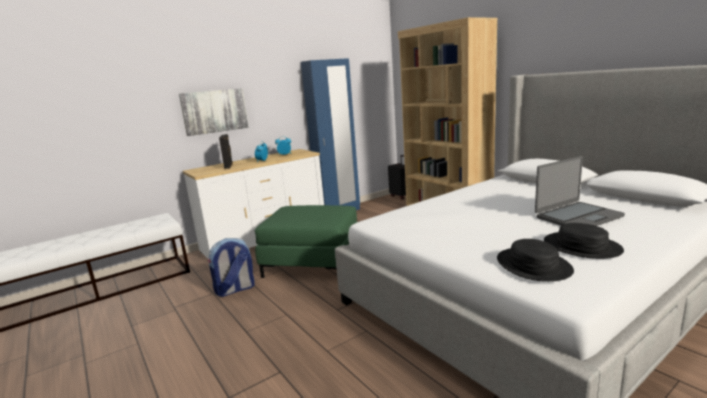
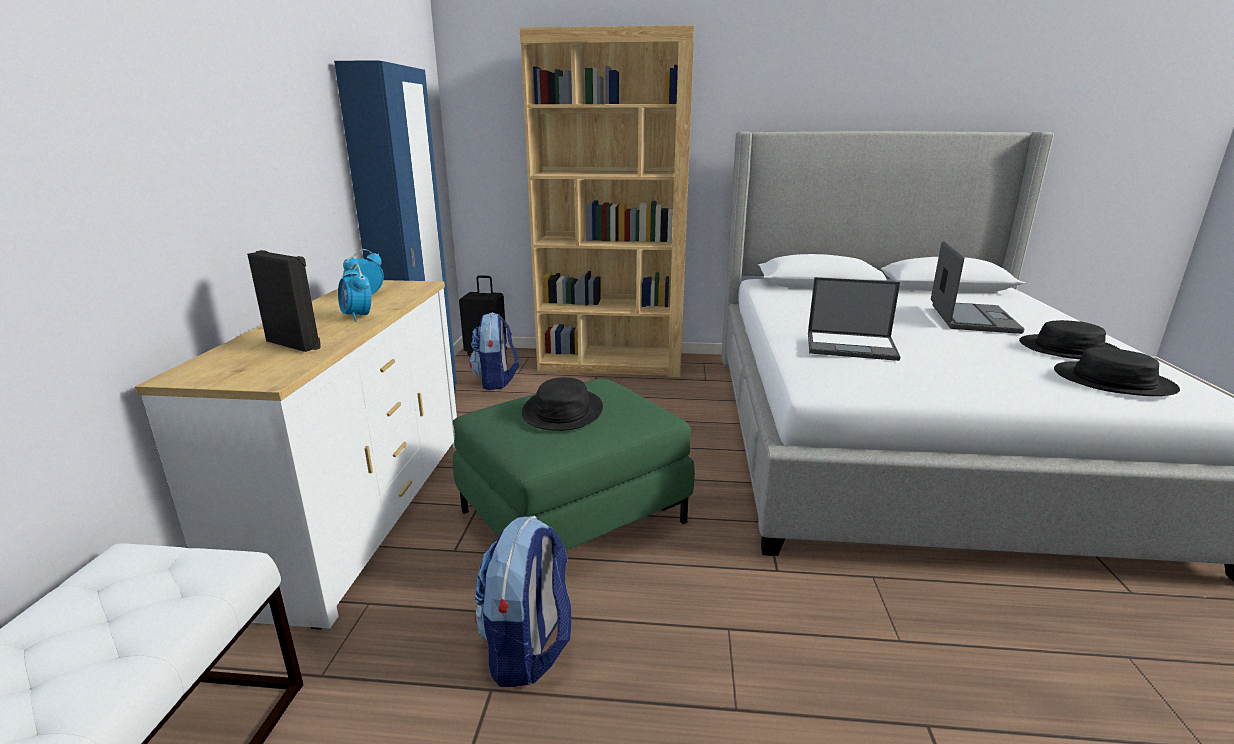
camera: 50 degrees left, 5 degrees up
(214, 111) = (185, 181): picture -> none
(305, 212) = (562, 411): none -> black hat
(382, 208) = (496, 381): none -> backpack
(438, 211) = (852, 346): none -> laptop

